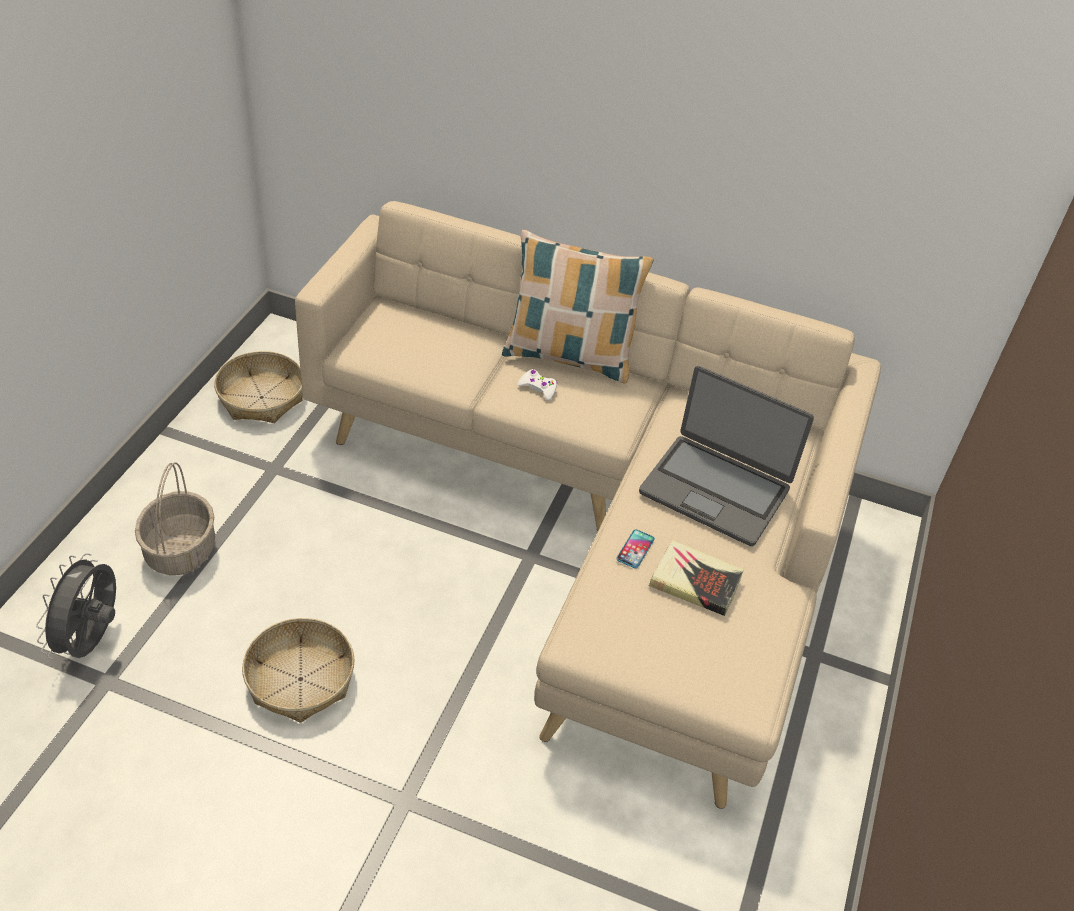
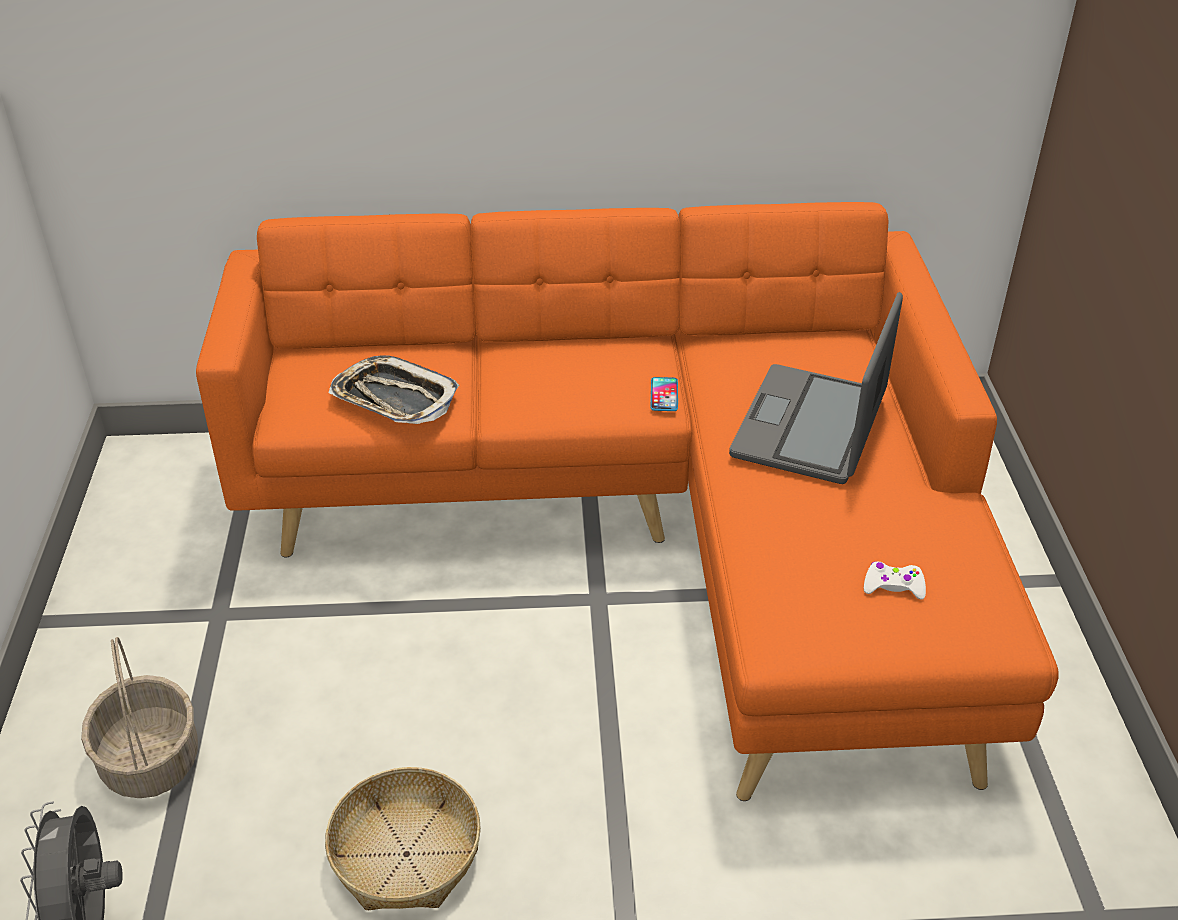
camera: 20 degrees left, 5 degrees down
(262, 397) = (153, 537): basket -> none
(431, 360) = (394, 398): none -> tray
(538, 388) = (541, 387): white game controller -> white game controller (893, 586)
(569, 357) = (553, 343): pillow -> none
(598, 531) = (657, 542): beige sofa -> orange sofa
(635, 549) = (770, 520): phone -> phone (664, 395)
(695, 582) = (860, 530): book -> none
(715, 490) = (811, 426): laptop -> laptop turned 105 degrees clockwise

